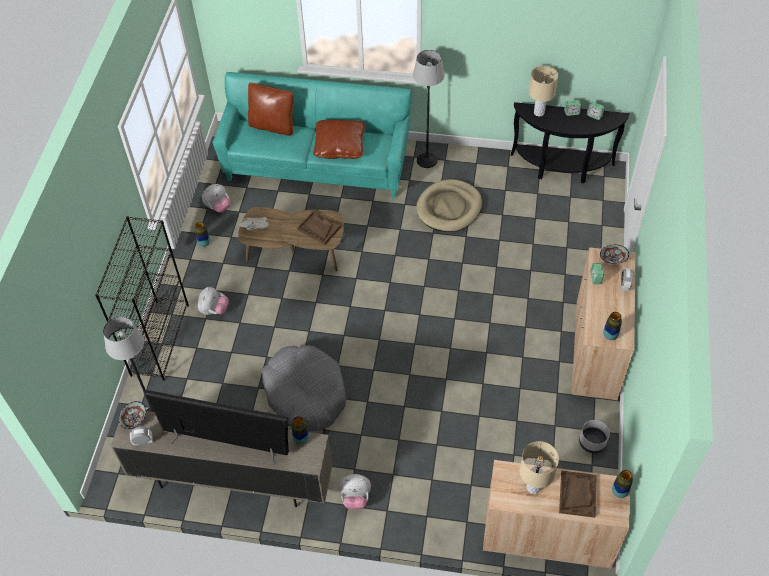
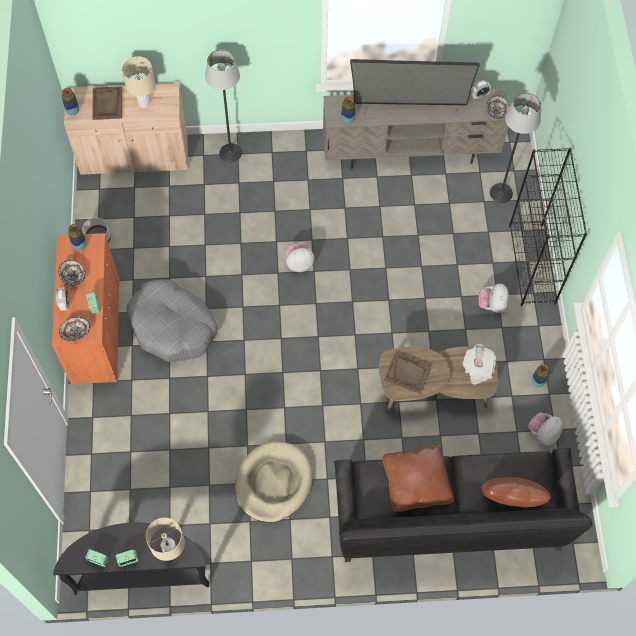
camera: 165 degrees right, 10 degrees up
(305, 393) = (371, 237): grey dog bed -> grey dog bed (172, 326)
(316, 166) = (449, 517): turquoise sofa -> black sofa
(355, 497) = (300, 157): plush toy -> plush toy (299, 263)
(426, 160) = (314, 553): floor lamp -> floor lamp (230, 152)
(595, 350) = (96, 330): beige cabinet -> orange cabinet
(616, 307) = (73, 276): none -> bowl

